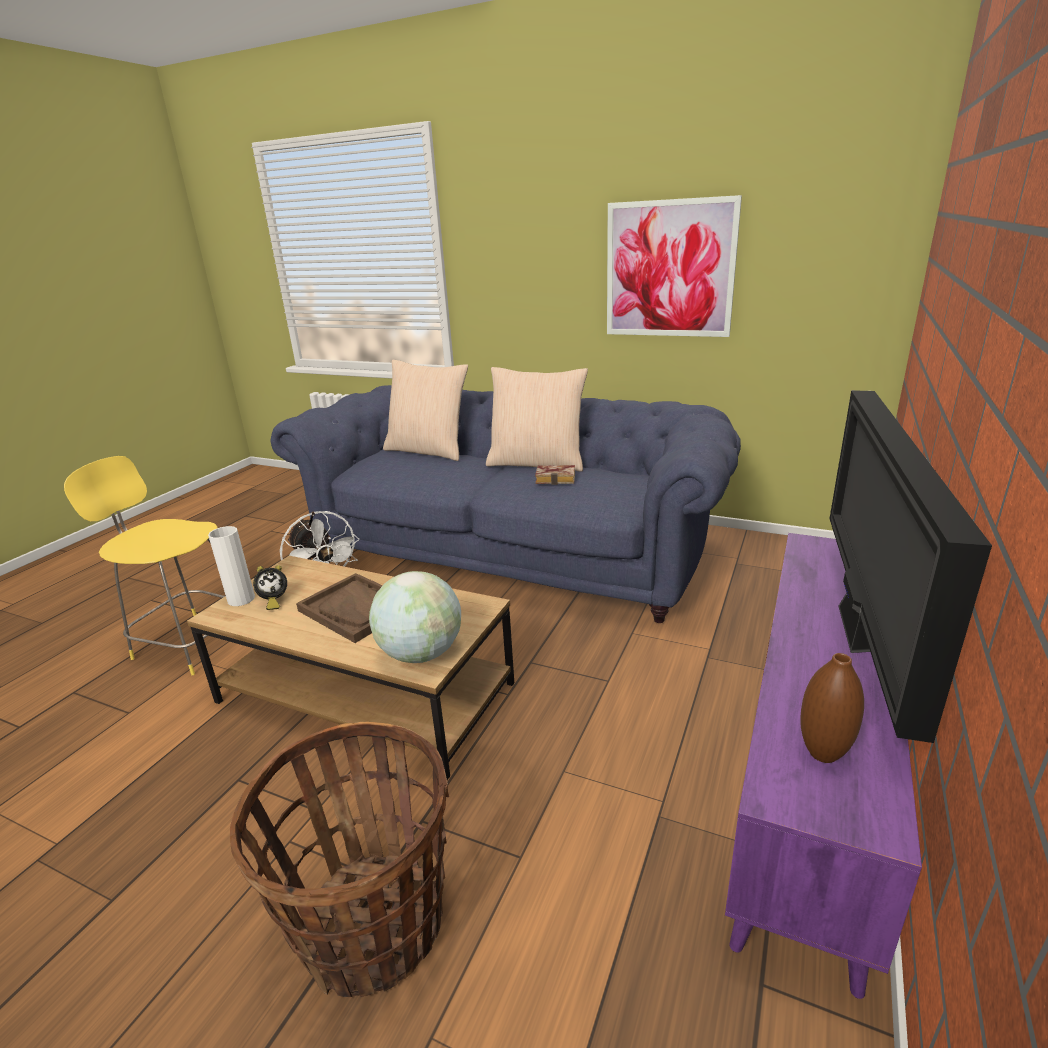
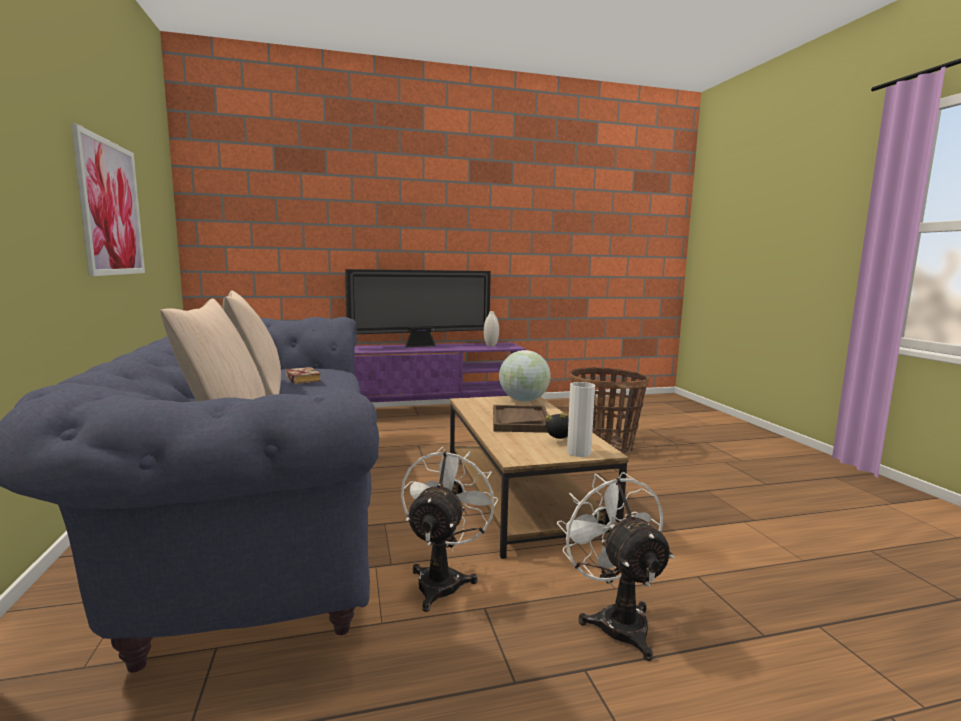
camera: 130 degrees left, 15 degrees down
(191, 642) = (615, 620): yellow stool -> white fan
(823, 753) = (491, 346): brown vase -> white vase

